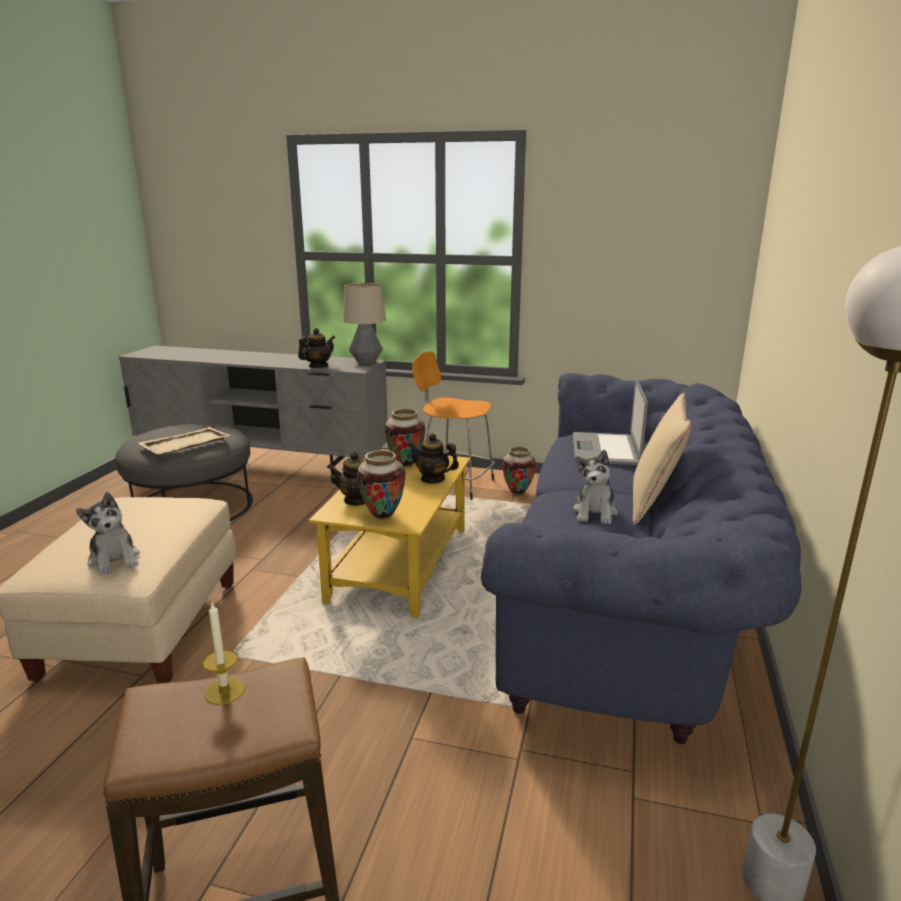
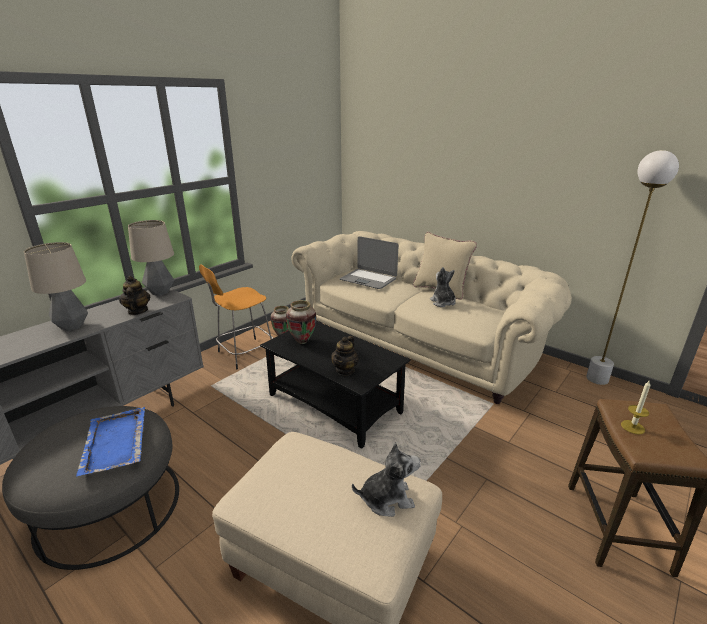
camera: 65 degrees left, 5 degrees up
(184, 443) = (114, 443): beige tray -> blue tray
(274, 359) = (72, 326): none -> table lamp
(383, 516) = (379, 366): vase -> none
(400, 565) = (335, 404): yellow coffee table -> black coffee table
(433, 479) = (335, 337): teapot -> none
(595, 512) = (443, 303): plush toy -> plush toy turned 150 degrees counterclockwise
(629, 596) = (419, 343): blue sofa -> beige sofa

